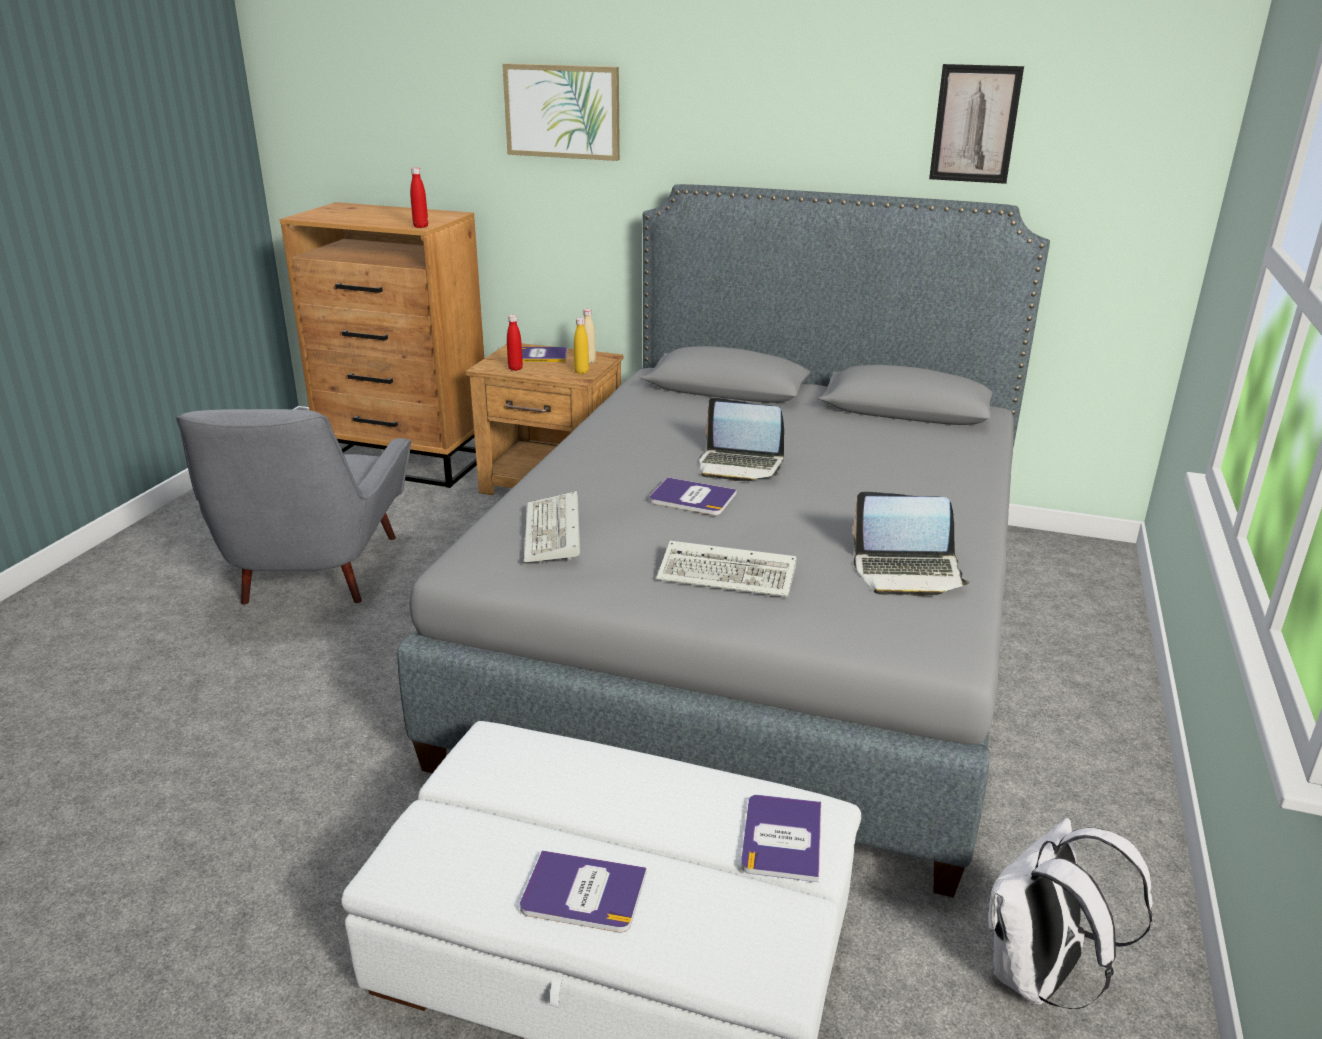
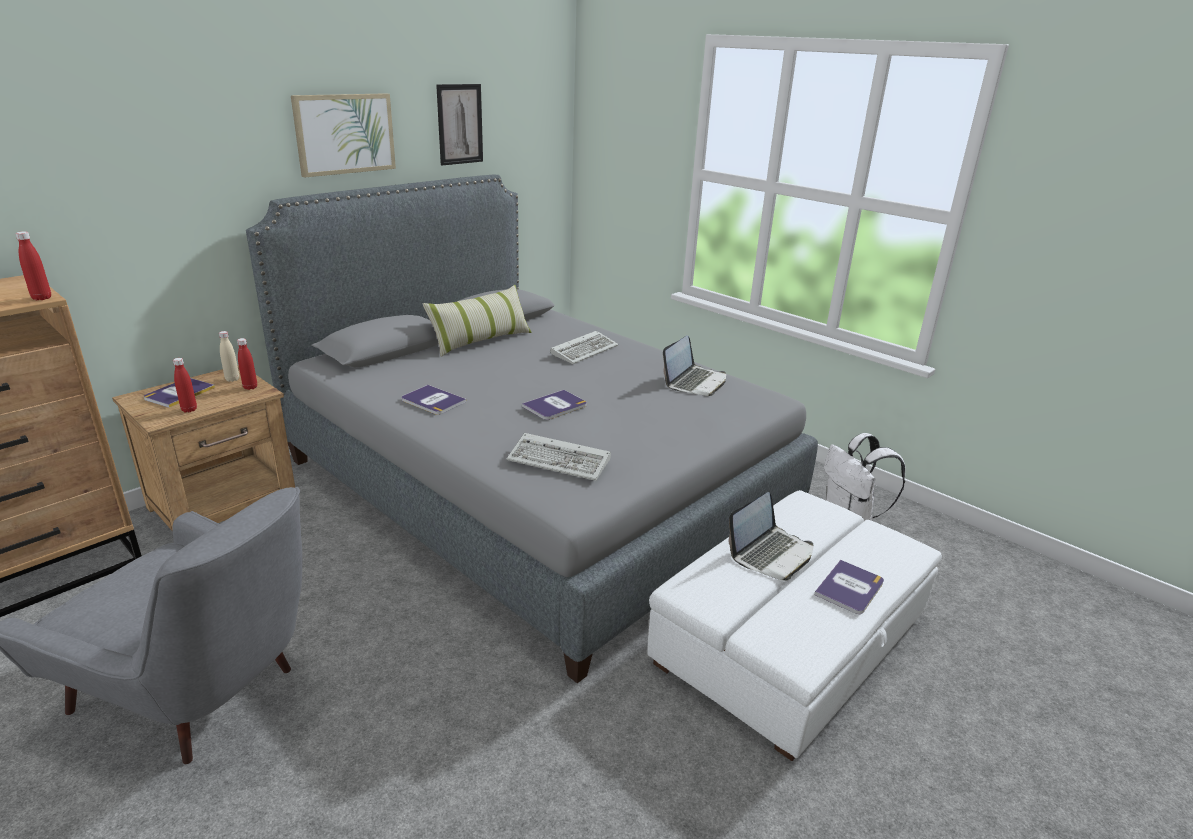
camera: 65 degrees left, 0 degrees up
(562, 111) = (127, 148): picture -> picture (345, 134)
(581, 372) = (250, 387): yellow bottle -> red bottle
(730, 575) = (662, 424): keyboard -> keyboard (585, 350)
(740, 466) = (522, 381): laptop -> laptop (771, 554)
(782, 838) = (825, 515): book -> book (433, 401)
(823, 418) = (481, 341): none -> pillow

